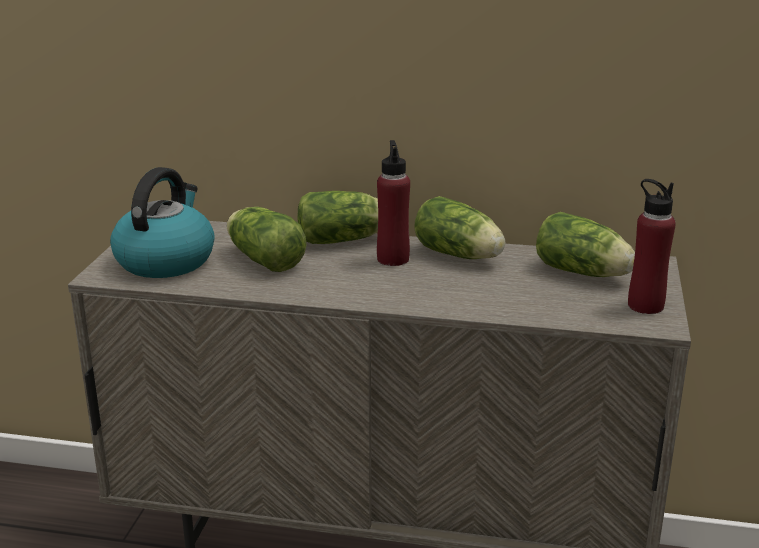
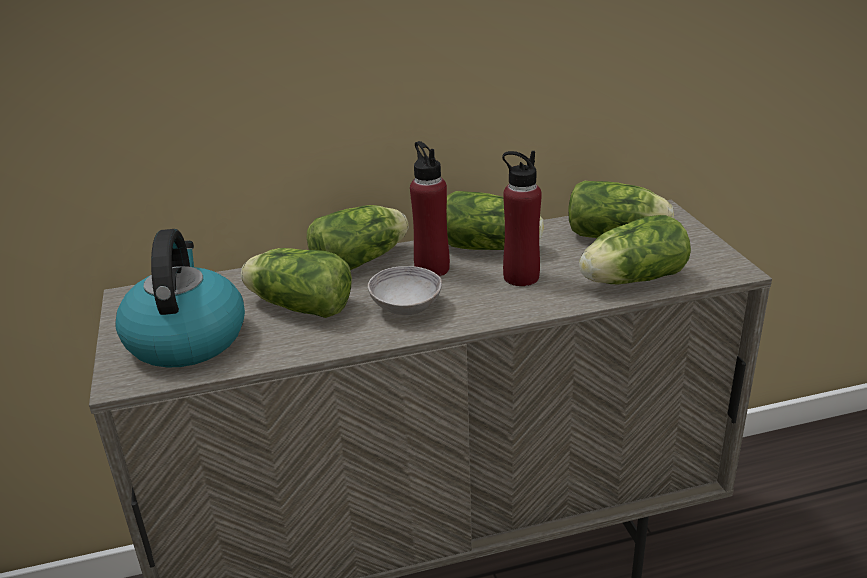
camera: 25 degrees left, 5 degrees up
(342, 281) = (406, 307): none -> grey bowl
(551, 308) = (629, 280): none -> lettuce
(645, 305) = (701, 254): red bottle -> red bottle (521, 277)

